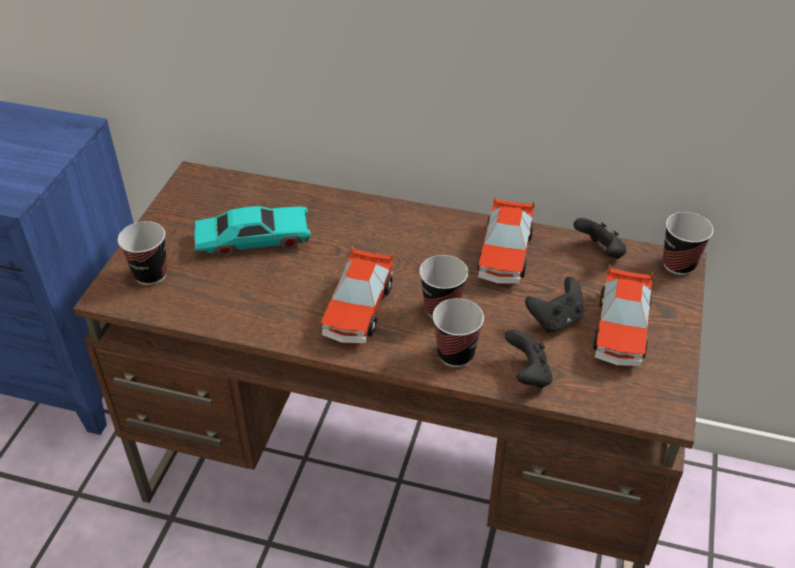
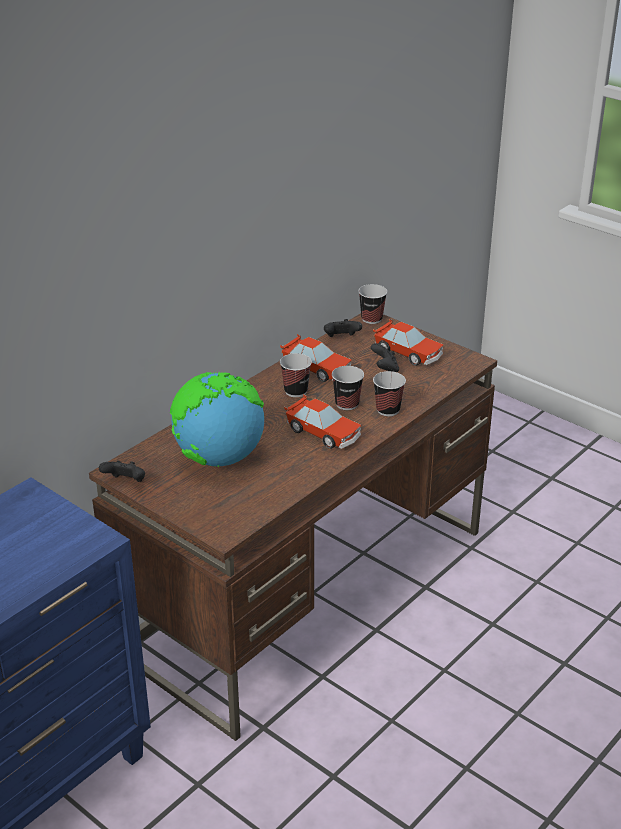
camera: 65 degrees left, 10 degrees down
(151, 274) = (217, 510): cup -> cup (296, 391)
(253, 240) = (218, 459): turquoise toy car -> globe
(528, 374) = (420, 391): black game controller -> black game controller (125, 482)

